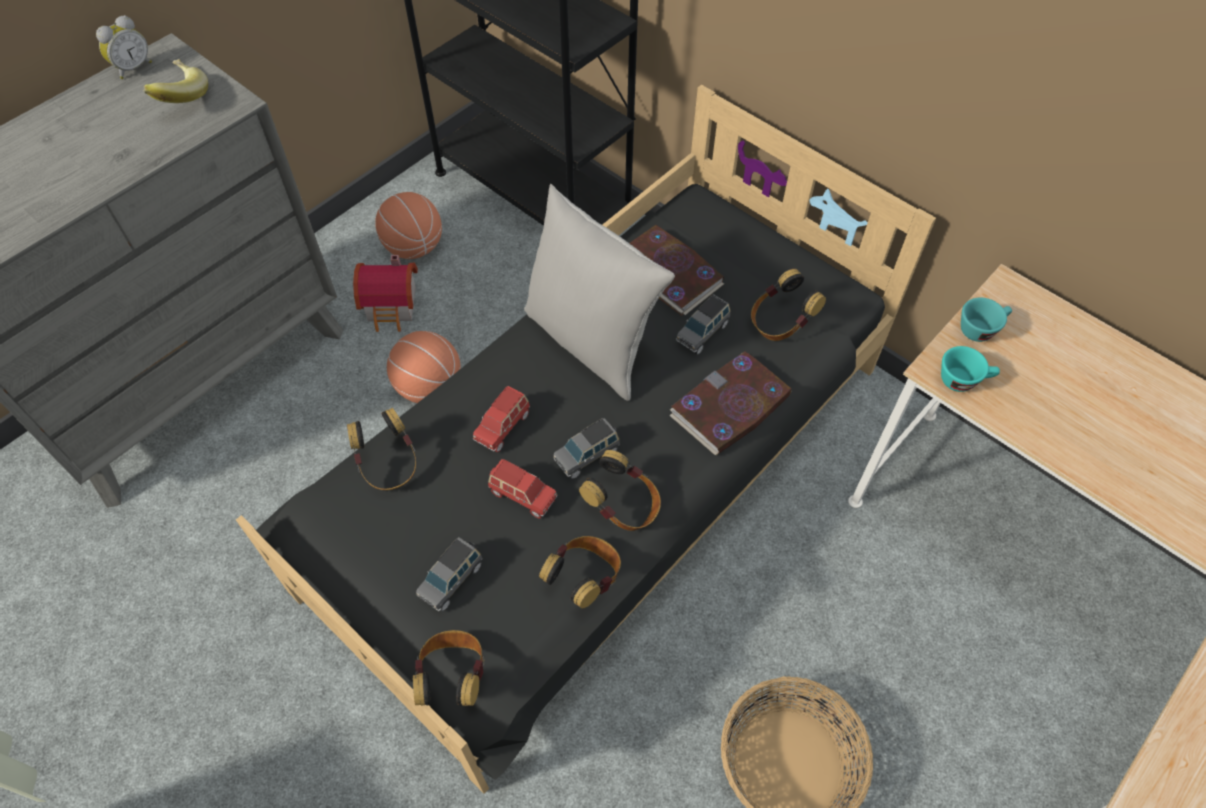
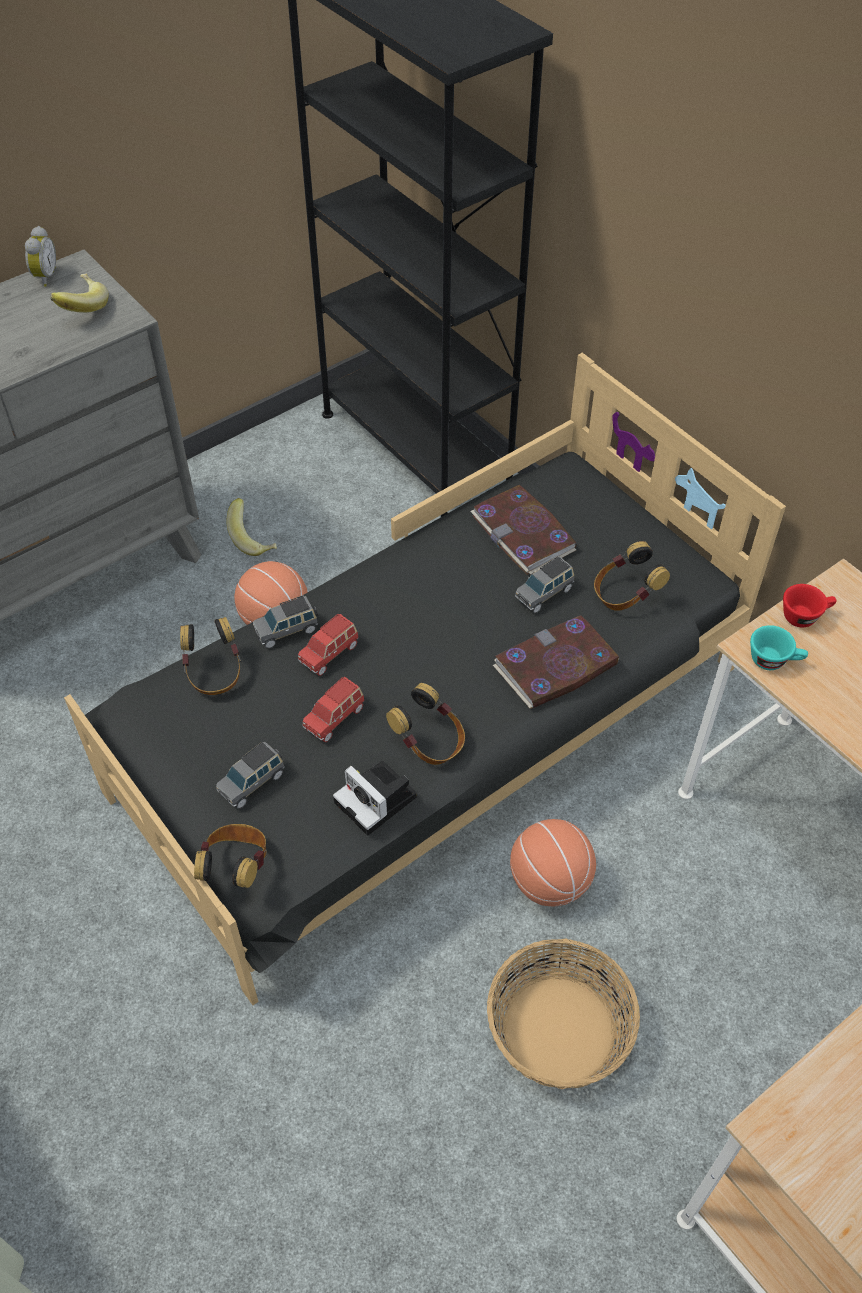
camera: 10 degrees right, 5 degrees down
(133, 68) = (44, 277): alarm clock -> alarm clock turned 45 degrees counterclockwise
(393, 307) = (254, 539): toy house -> banana
(413, 247) = (286, 484): basketball -> basketball (549, 881)
(522, 495) = (335, 717): red toy car -> red toy car turned 90 degrees clockwise
(585, 578) = (378, 801): headphones -> camera
(587, 455) = (405, 691): grey toy car -> grey toy car (287, 630)
(591, 342) = (432, 587): grey pillow -> none
(980, 328) = (804, 615): turquoise cup -> red cup

